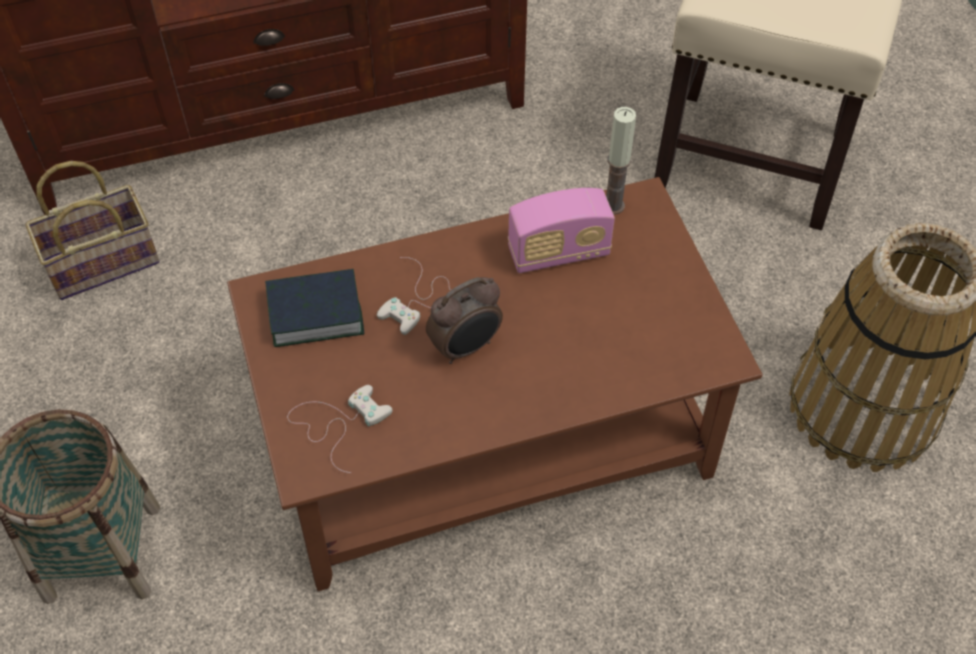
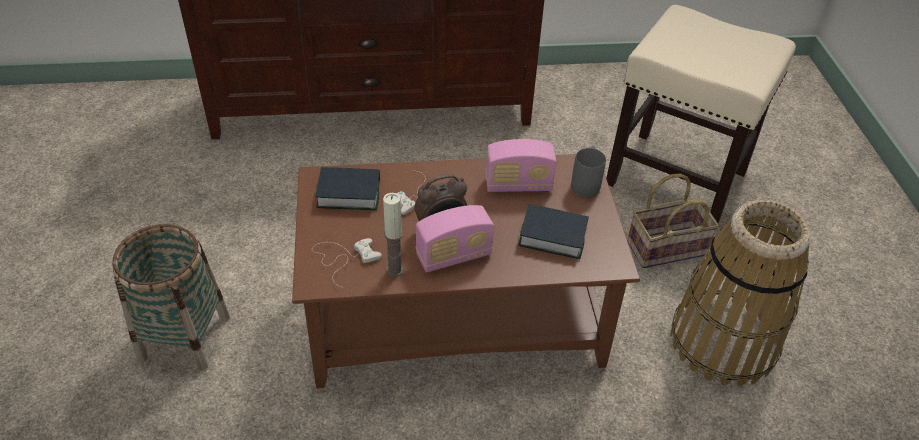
camera: 10 degrees right, 10 degrees down
(104, 260) = (240, 170): basket -> basket (667, 247)
(495, 389) = (453, 256): none -> radio
(613, 205) = (562, 164): candle -> candle (394, 270)
(627, 329) = (552, 236): none -> book
(654, 230) = (586, 182): none -> grey mug

